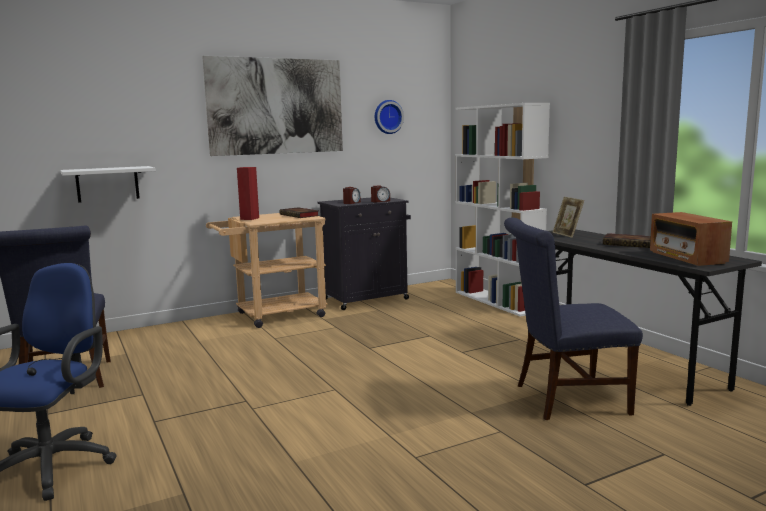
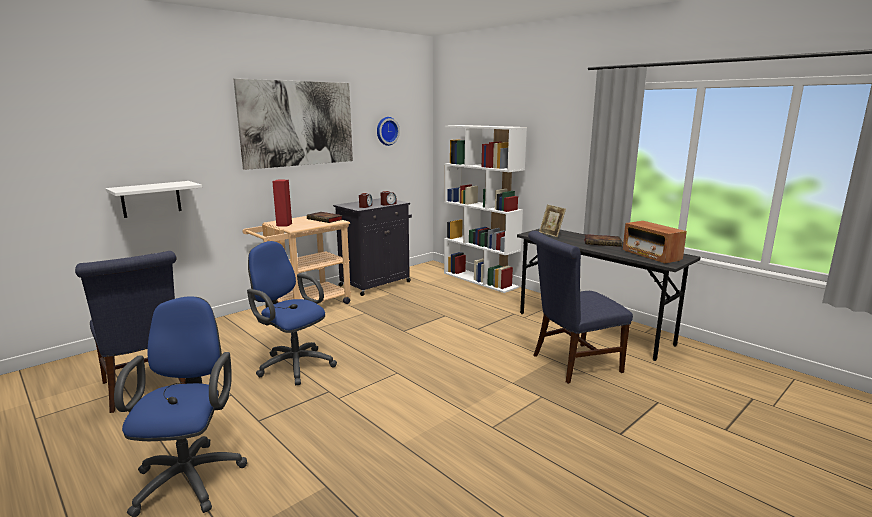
camera: 15 degrees left, 5 degrees up
(224, 371) = (293, 364): none -> blue office chair

